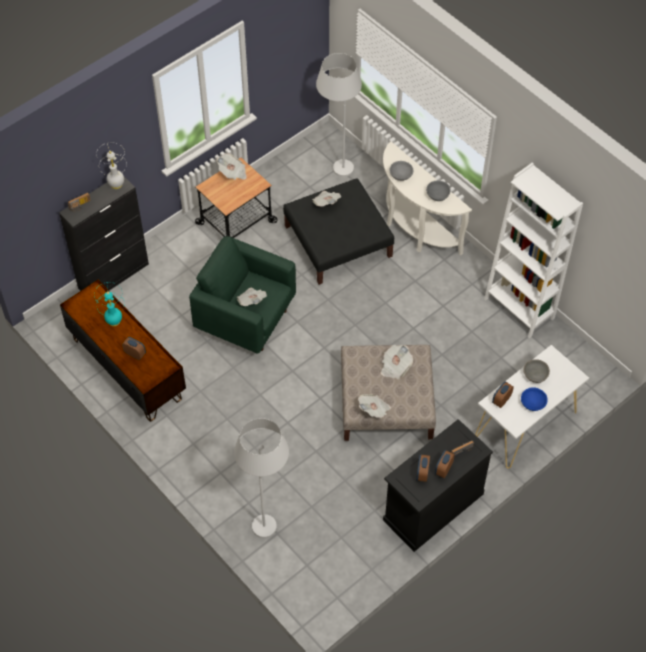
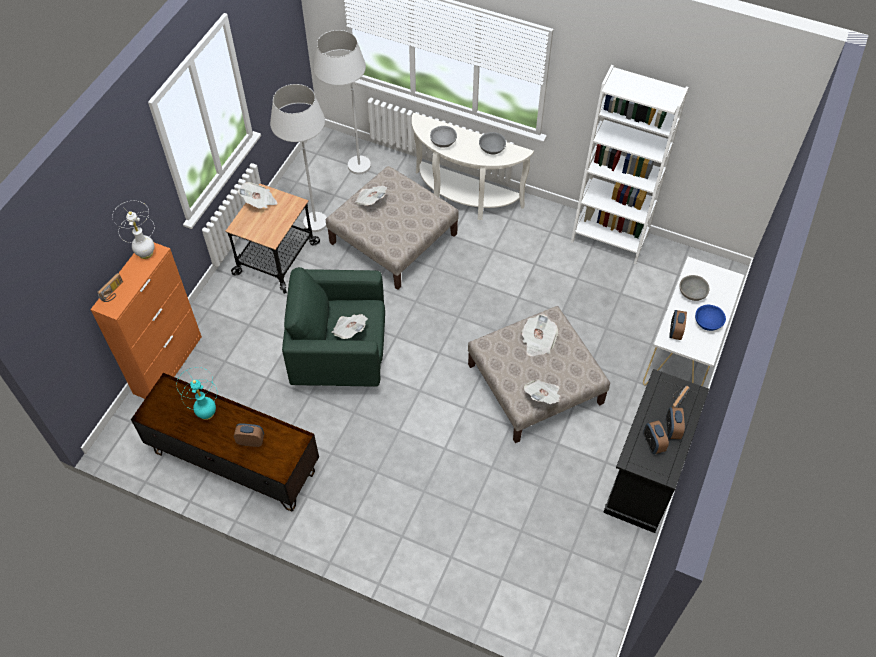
camera: 25 degrees left, 0 degrees up
(114, 276) = (168, 364): black cabinet -> orange cabinet
(266, 514) = (477, 561): white floor lamp -> white floor lamp (312, 213)
(338, 241) = (393, 238): black ottoman -> beige ottoman

